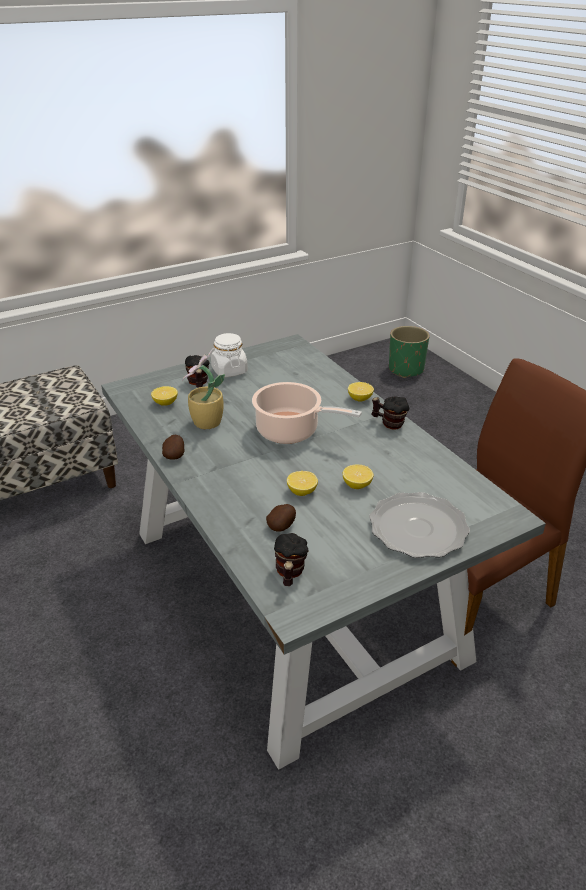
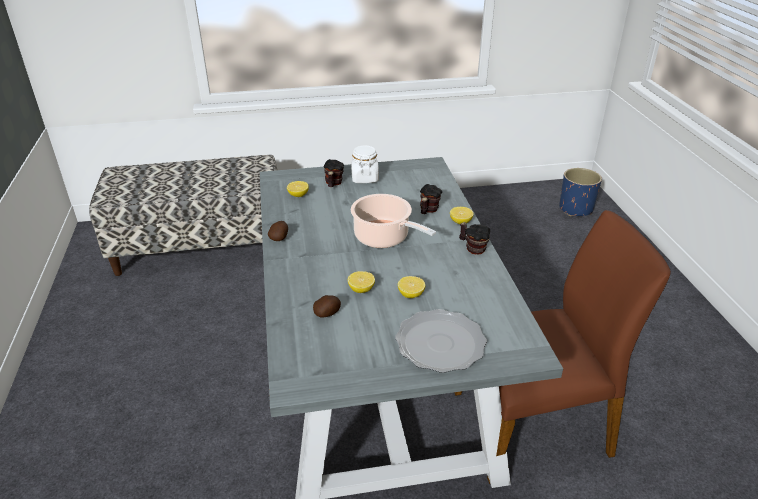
camera: 20 degrees right, 0 degrees up
(206, 423) = (319, 217): potted plant -> none
(289, 574) = (309, 353): mug -> mug (428, 211)
(406, 370) = (575, 209): green planter -> blue planter

